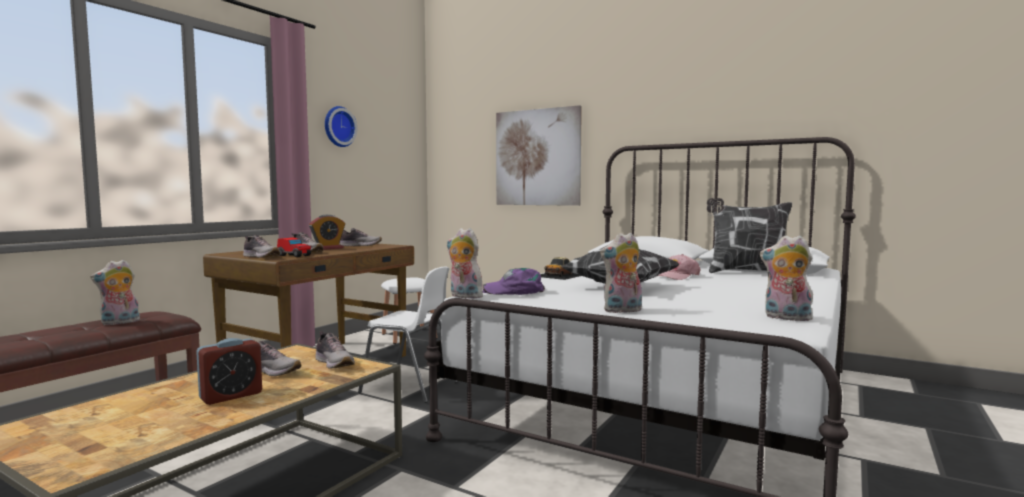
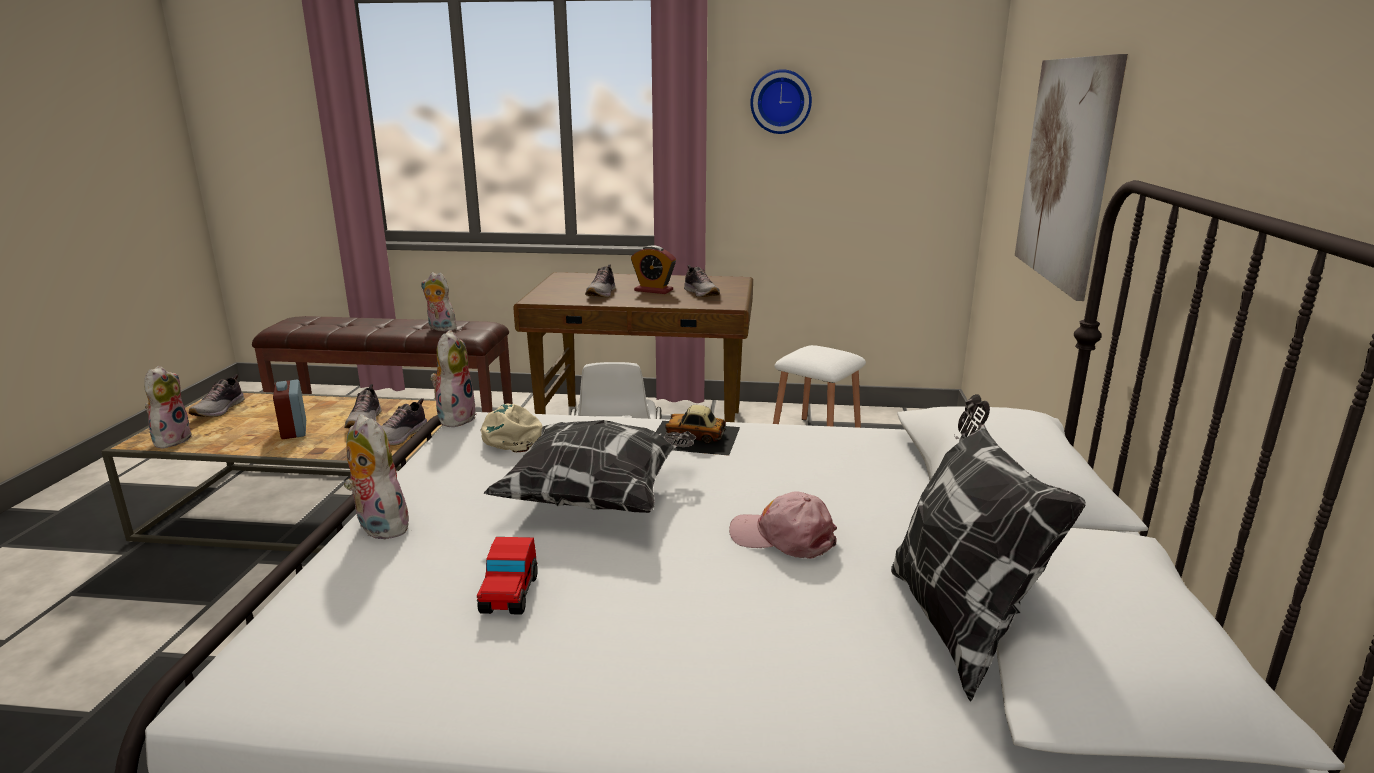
camera: 65 degrees right, 15 degrees up
(231, 396) = (294, 430): alarm clock -> alarm clock turned 45 degrees clockwise
(261, 257) = (544, 291): shoe -> shoe (220, 410)
(294, 256) = (566, 297): toy car -> toy car (509, 595)
(515, 291) = (511, 436): purple cap -> beige cap
(786, 318) = (337, 684): plush toy -> plush toy (172, 439)

